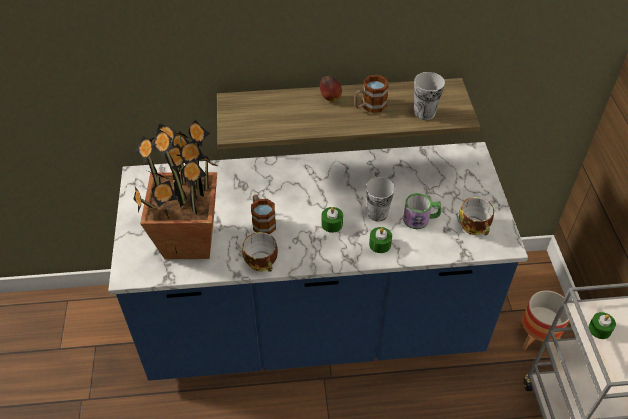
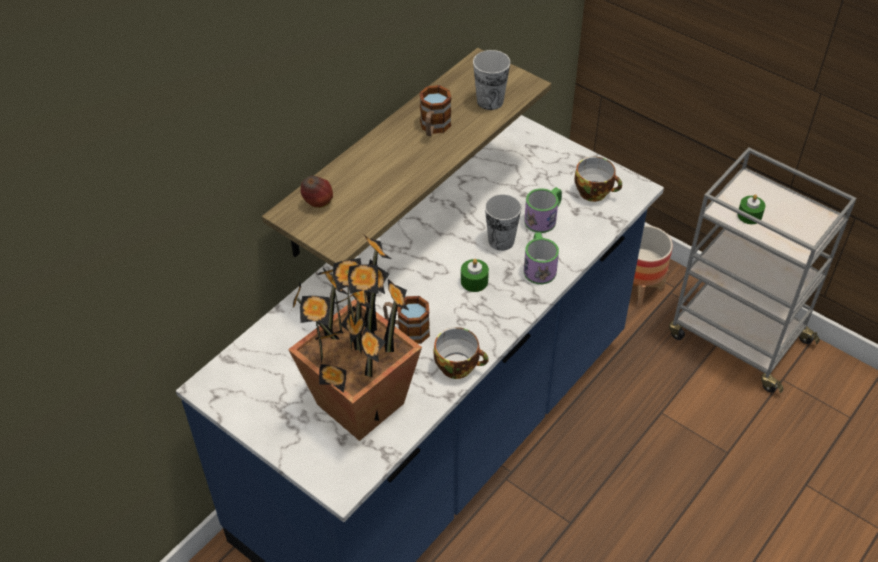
camera: 45 degrees left, 0 degrees up
(330, 98) = (386, 145): apple -> apple (318, 204)
(380, 244) = (539, 267): green candle -> mug

